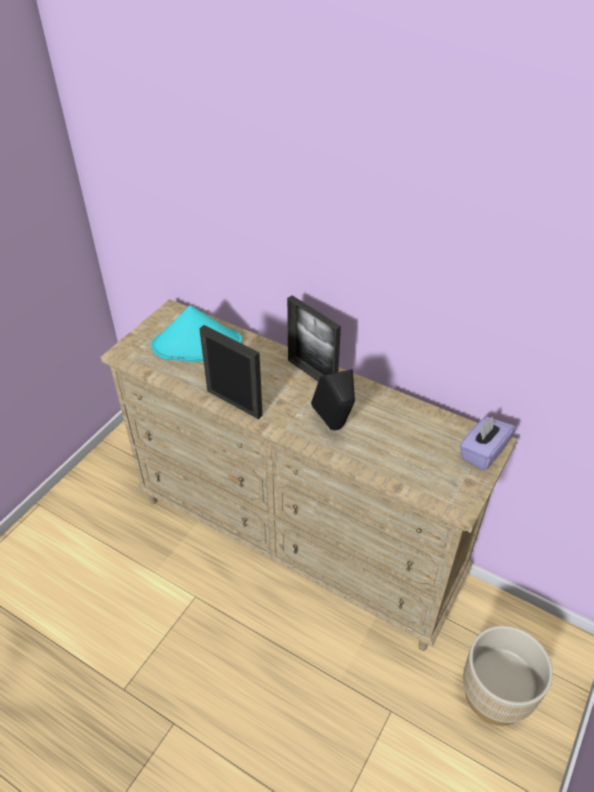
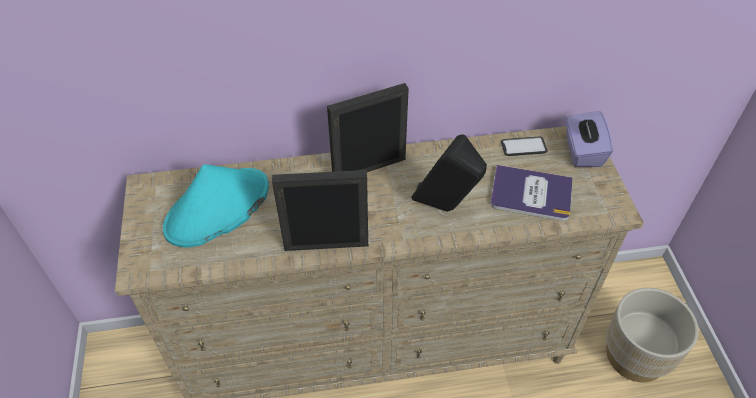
camera: 40 degrees left, 5 degrees up
(312, 374) = (369, 168): picture frame -> picture frame turned 150 degrees clockwise
(406, 456) = (531, 194): none -> book
(438, 423) = (523, 147): none -> phone

